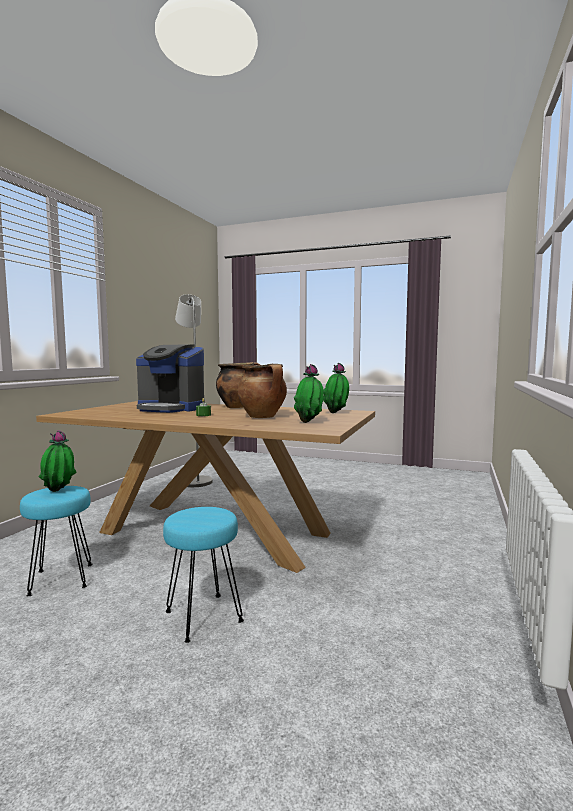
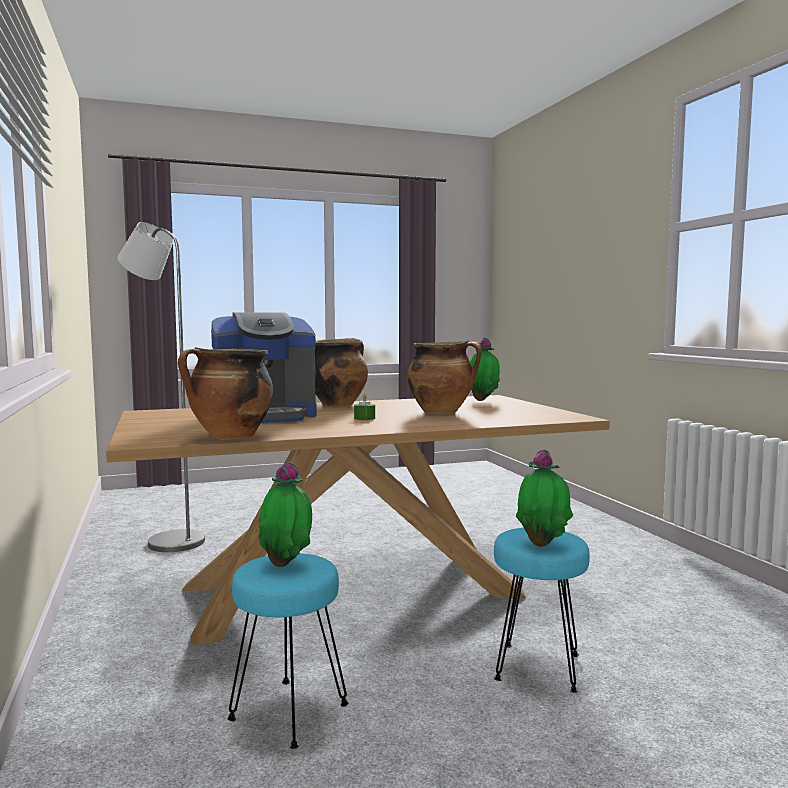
camera: 40 degrees left, 0 degrees up
(98, 416) = (230, 437): none -> cooking pot
(309, 422) = (518, 412): potted plant -> potted plant (543, 544)

